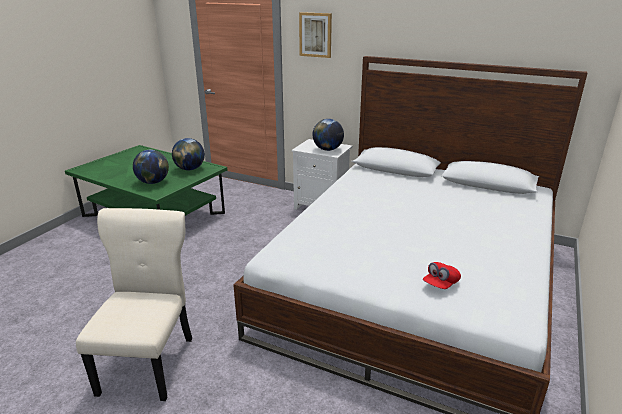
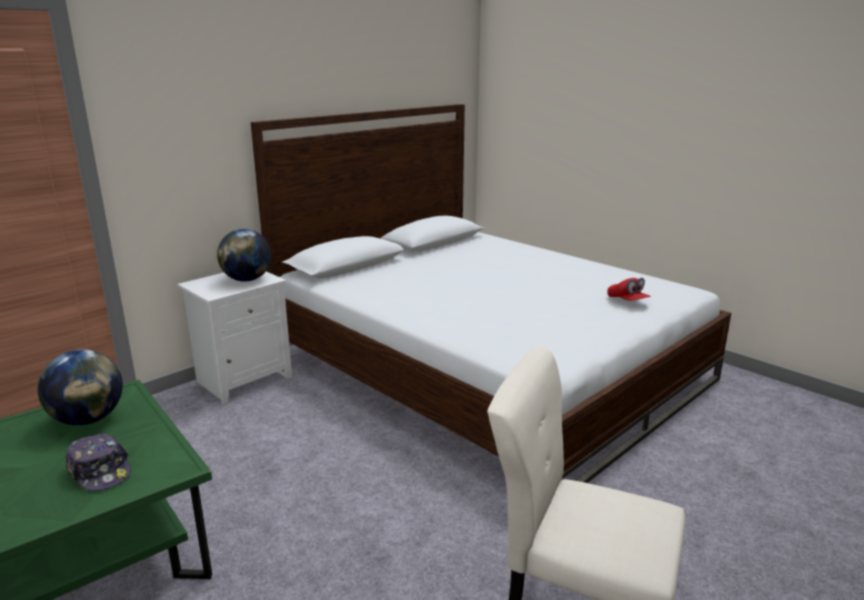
camera: 70 degrees left, 5 degrees down
(153, 182) = (100, 471): globe -> cap
(315, 35) = (160, 99): picture -> none

